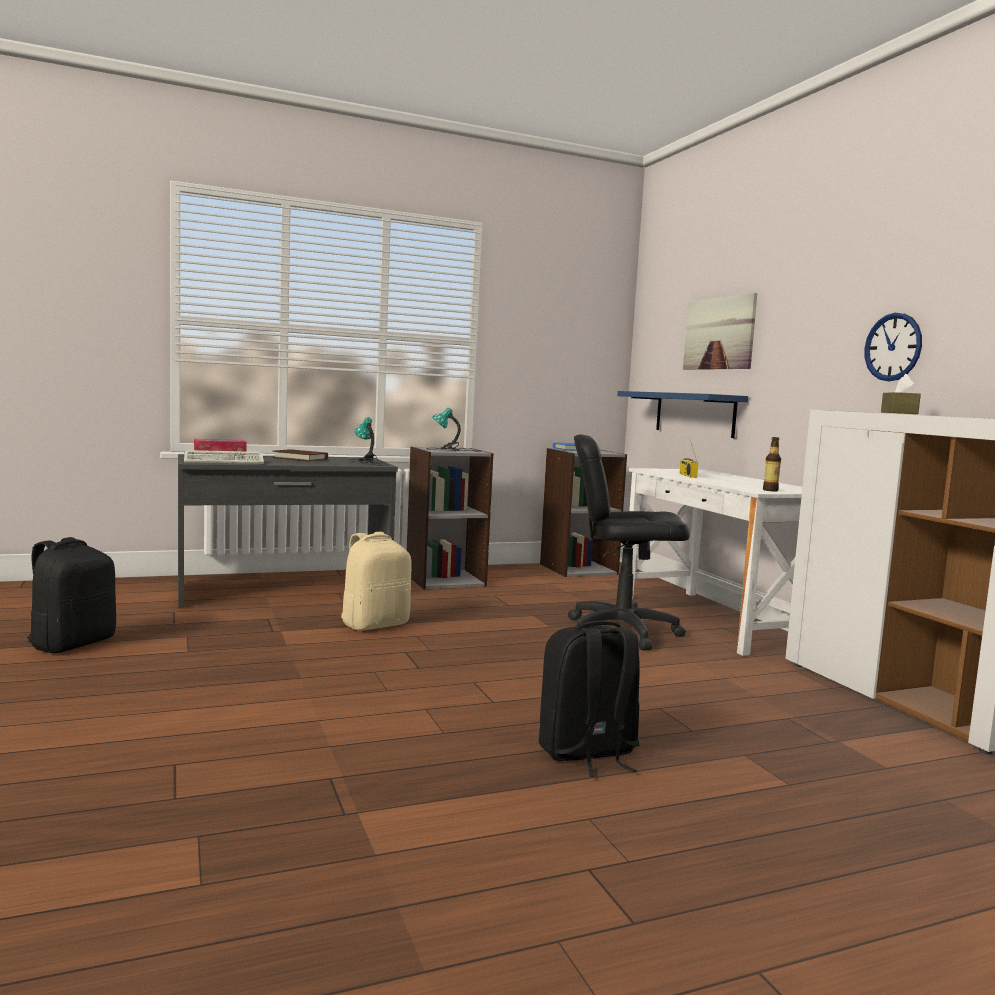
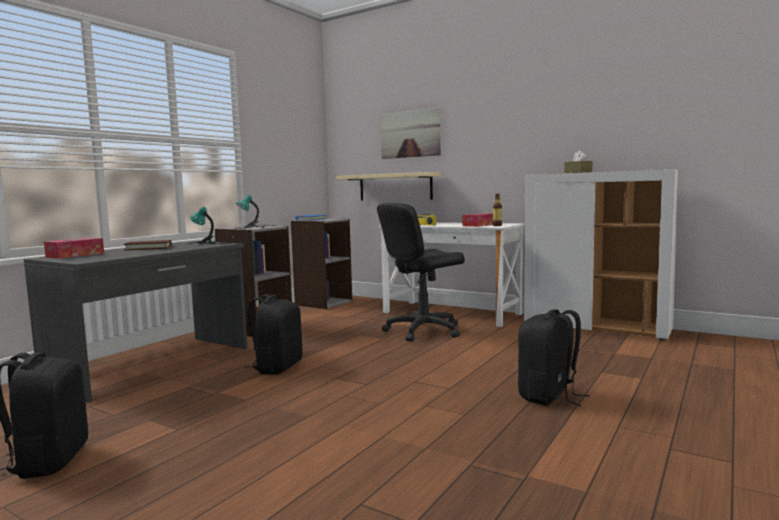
camera: 35 degrees left, 0 degrees up
(226, 461) = (106, 257): keyboard -> none
(375, 624) = (277, 367): beige backpack -> black backpack
(694, 414) = (395, 187): blue shelf -> beige shelf
(751, 486) = (478, 225): none -> tissue box
(893, 347) = (547, 137): wall clock -> none

